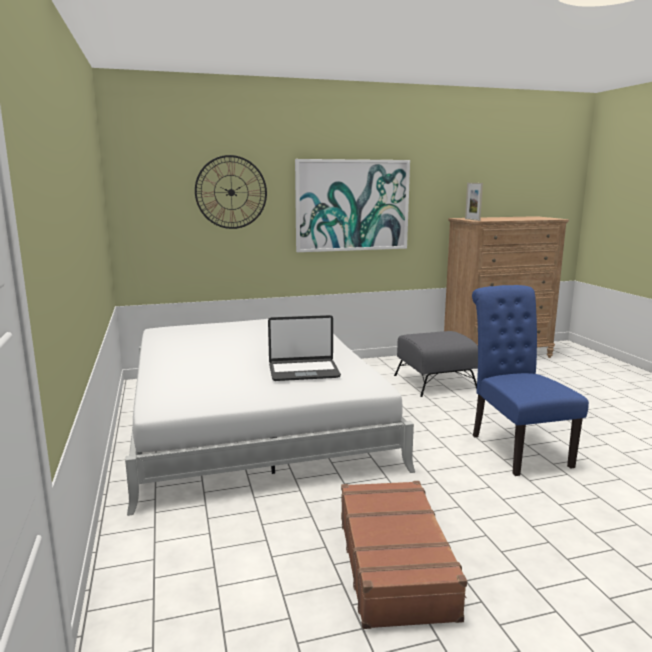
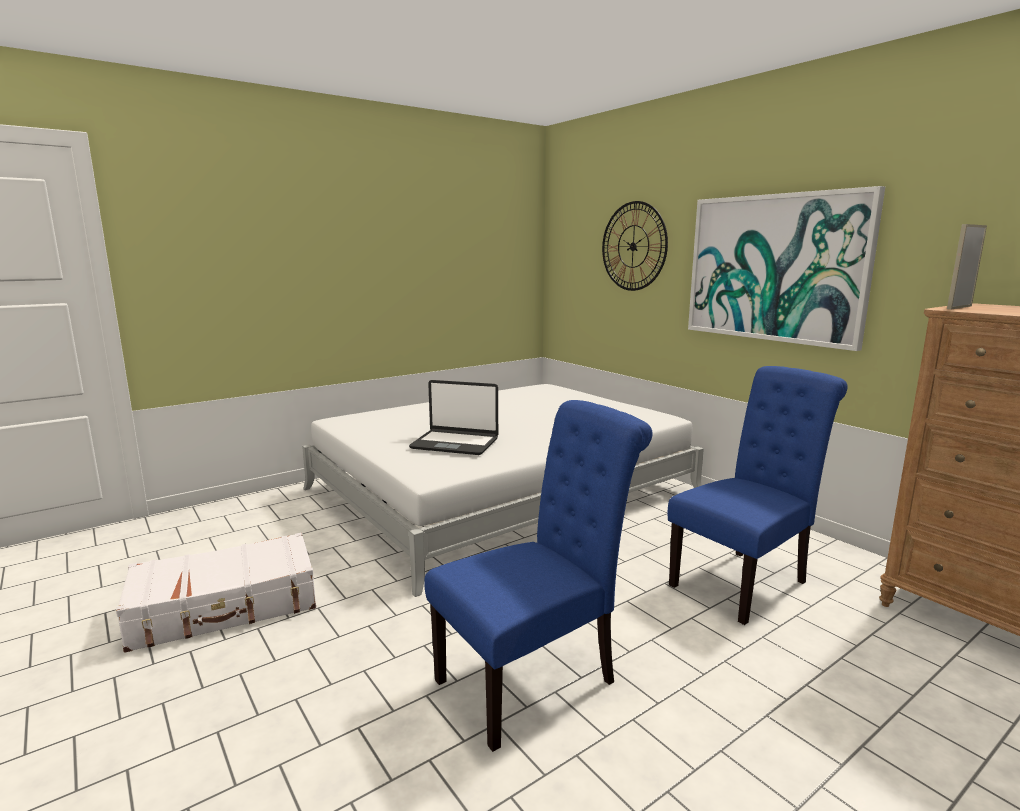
camera: 70 degrees right, 0 degrees up
(303, 371) = (455, 443): laptop -> laptop turned 45 degrees counterclockwise
(395, 563) = (226, 607): brown suitcase -> white suitcase
(435, 382) = (745, 581): grey ottoman -> blue chair

